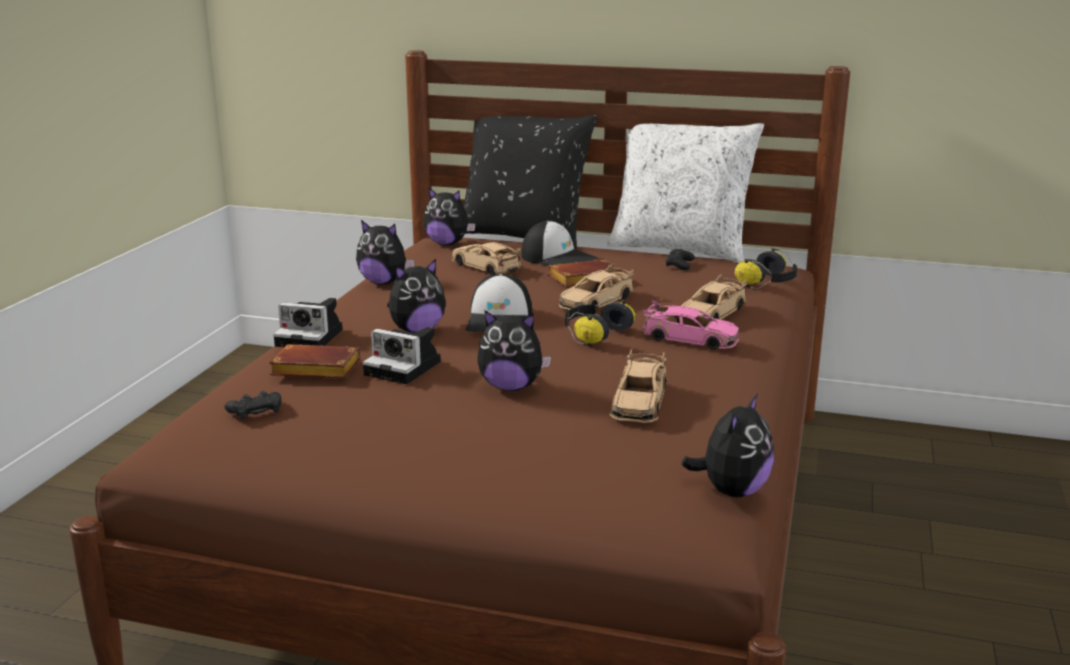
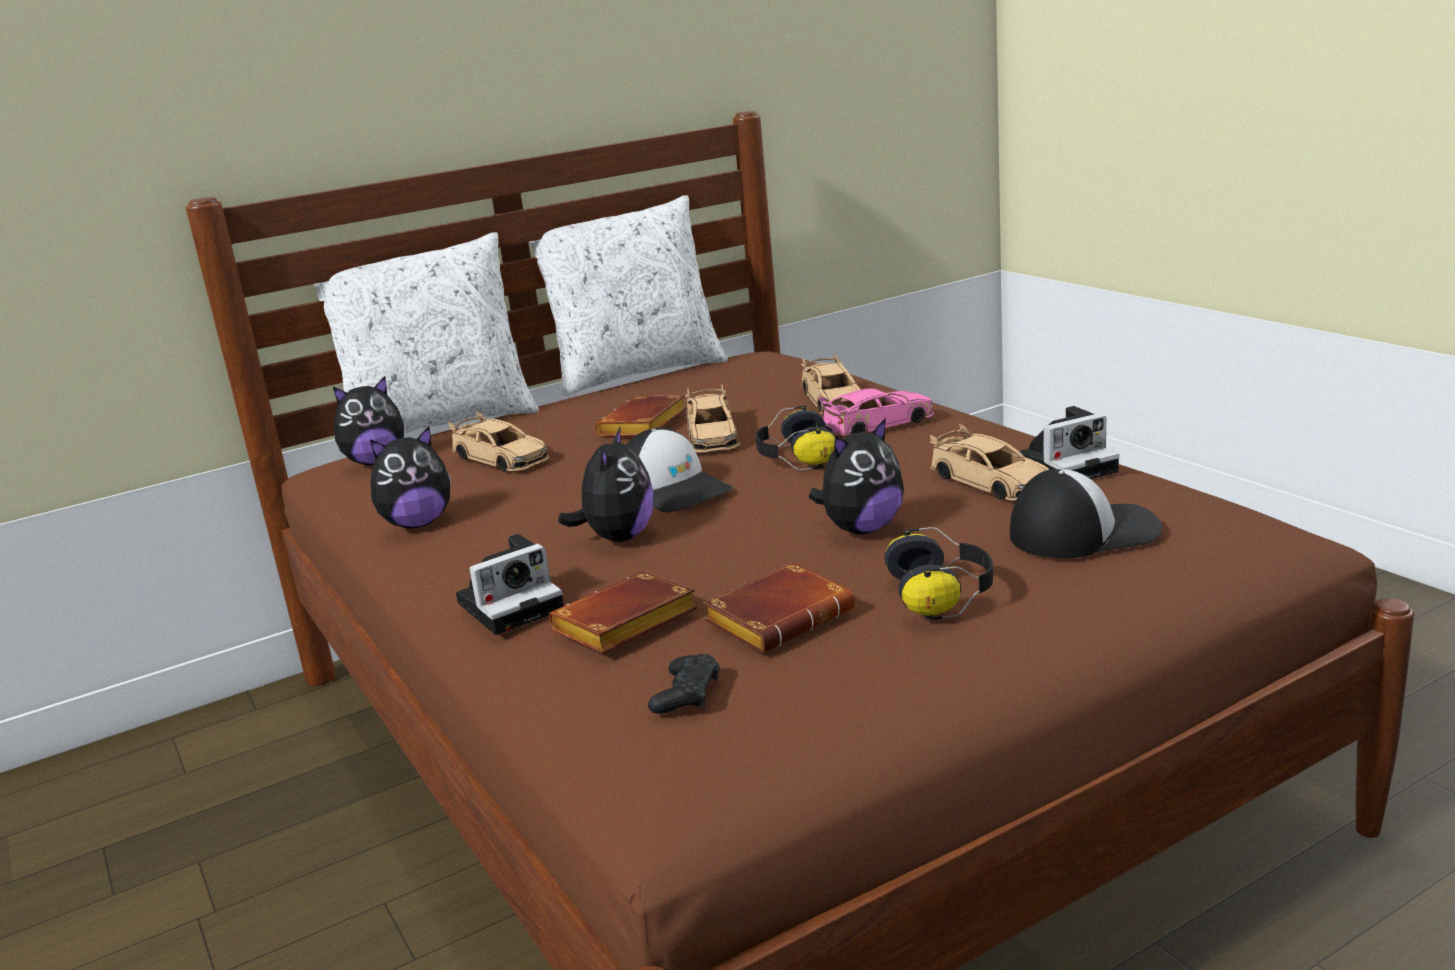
camera: 45 degrees left, 0 degrees up
(365, 404) = (780, 617): none -> brown book
(406, 368) = (718, 569): camera -> camera (1068, 465)
(486, 266) = (501, 458): beige toy car -> beige toy car turned 135 degrees counterclockwise
(524, 236) = (440, 423): black pillow -> white pillow
(558, 258) = (556, 421): cap -> cap (1083, 532)
(679, 264) = (686, 380): black game controller -> none
(731, 491) = (1217, 503): plush toy -> none
(768, 283) = (800, 363): headphones -> headphones (942, 595)

